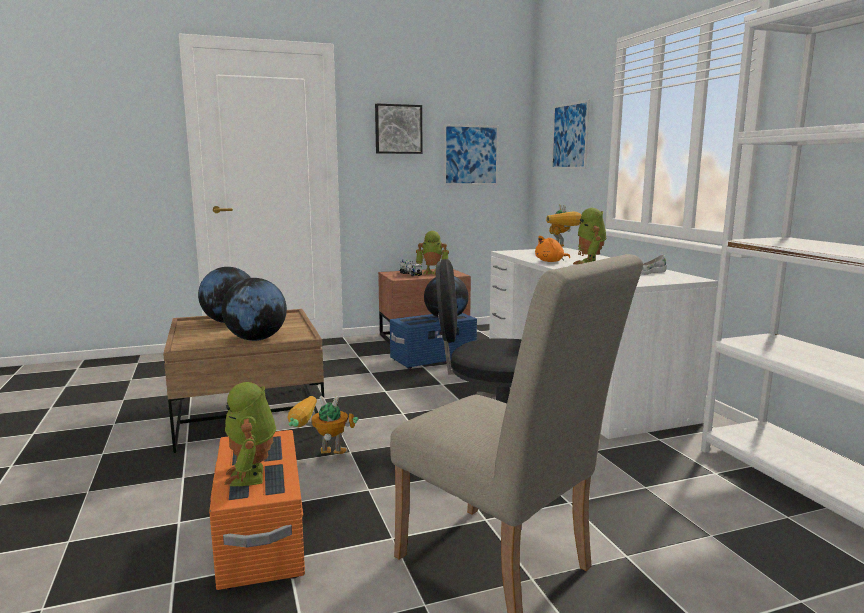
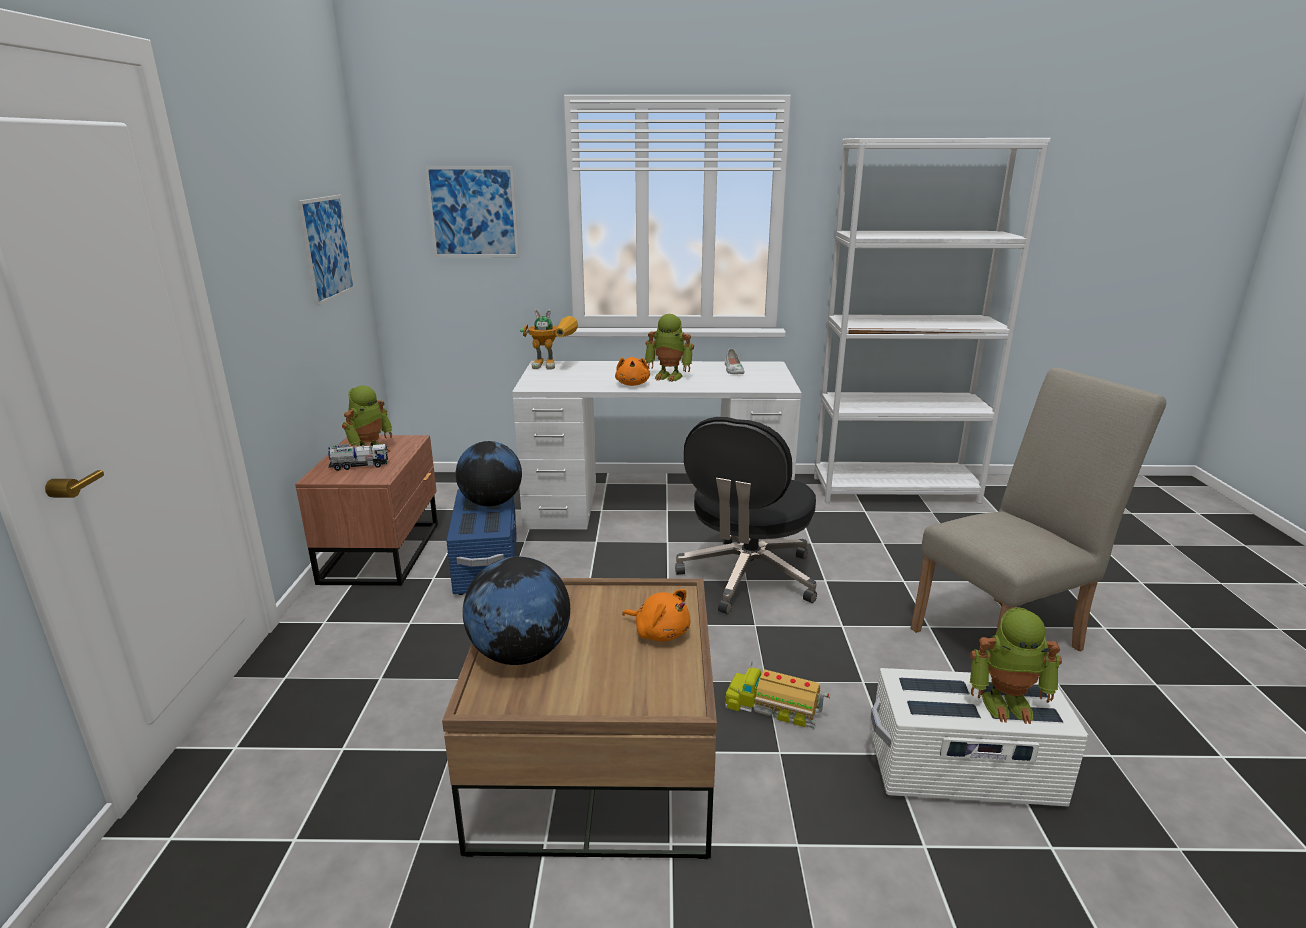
camera: 70 degrees left, 10 degrees up
(256, 339) = (659, 632): globe -> orange plush toy
(261, 539) = (964, 772): orange storage box -> white storage box
(320, 457) = (774, 706): toy robot -> toy truck
(398, 129) = (258, 218): picture -> none

